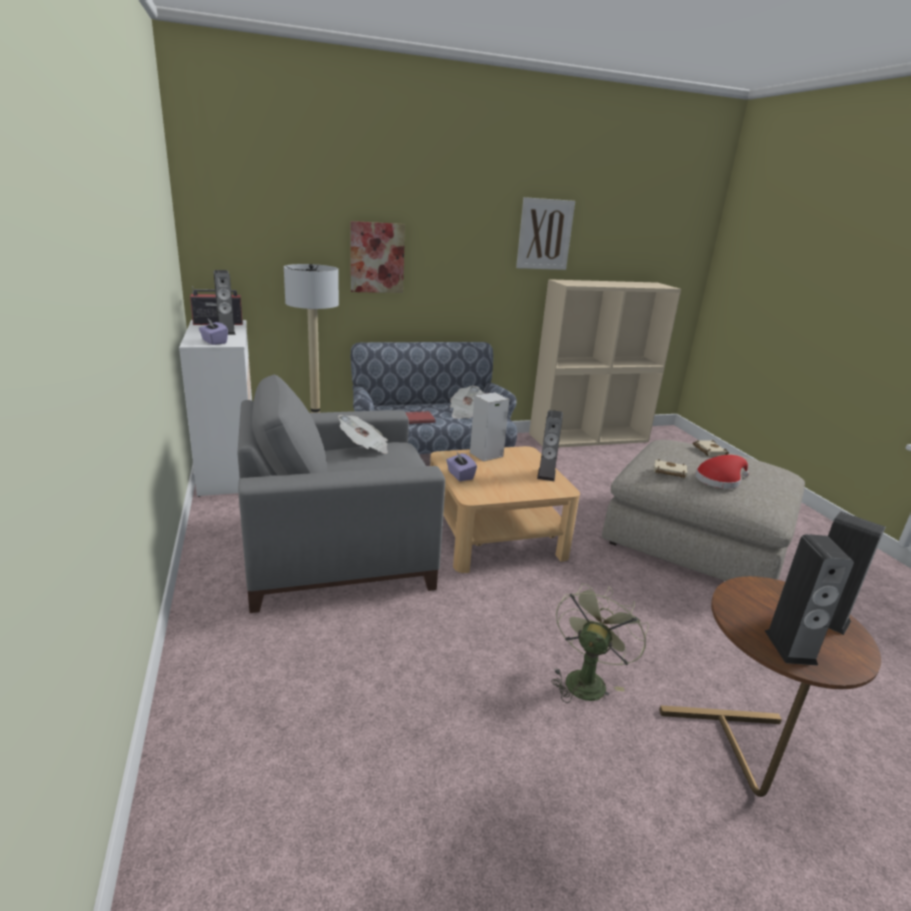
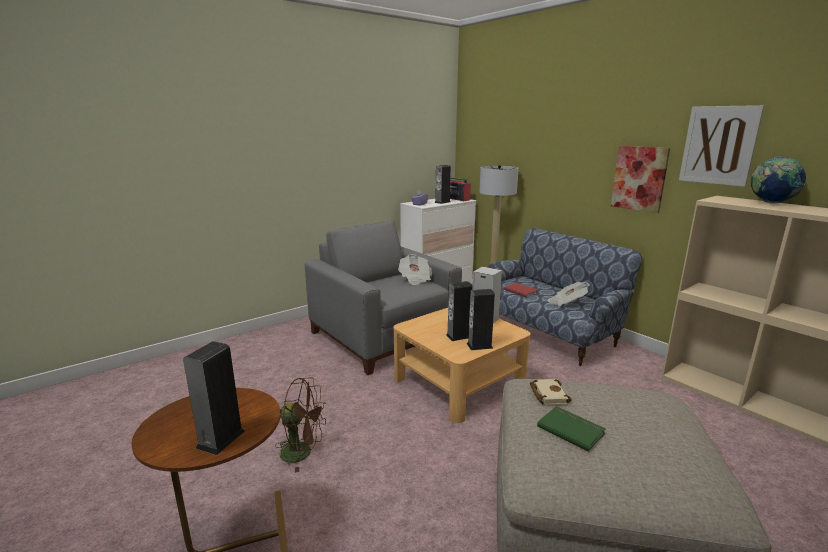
camera: 70 degrees right, 5 degrees down
(377, 258) = (554, 164): picture -> picture (639, 178)
(460, 475) = (436, 317): purple tissue box -> none
(586, 679) = (303, 452): green fan -> brown fan
(591, 281) = (771, 203): none -> globe
(708, 450) = (664, 420): beige book -> none
(719, 480) = (571, 429): red hat -> green book
(790, 647) = (177, 419): speaker -> speaker (458, 336)

